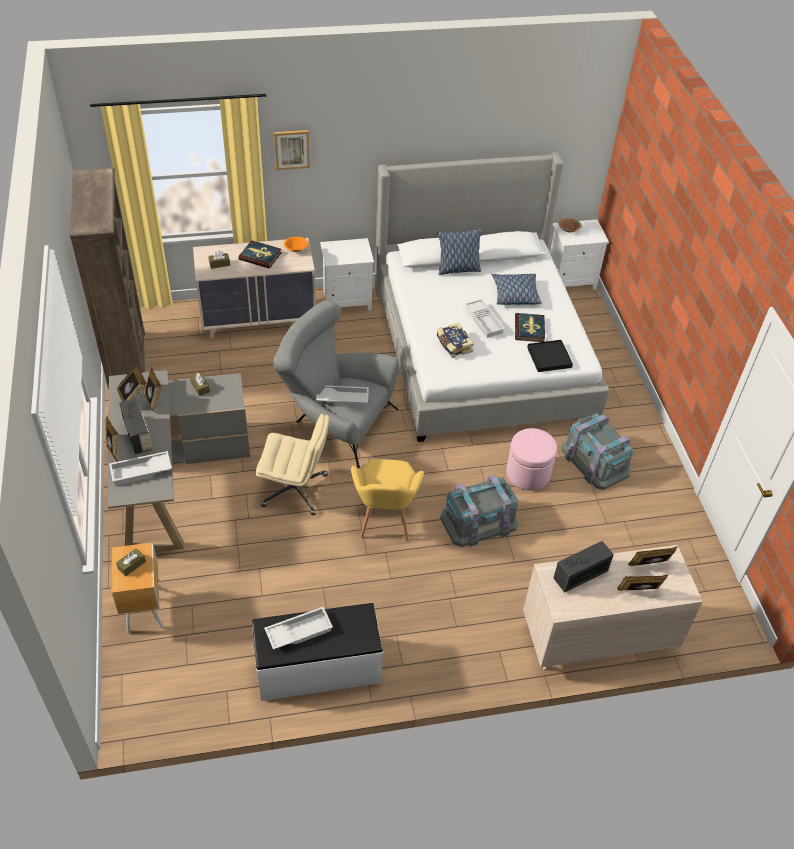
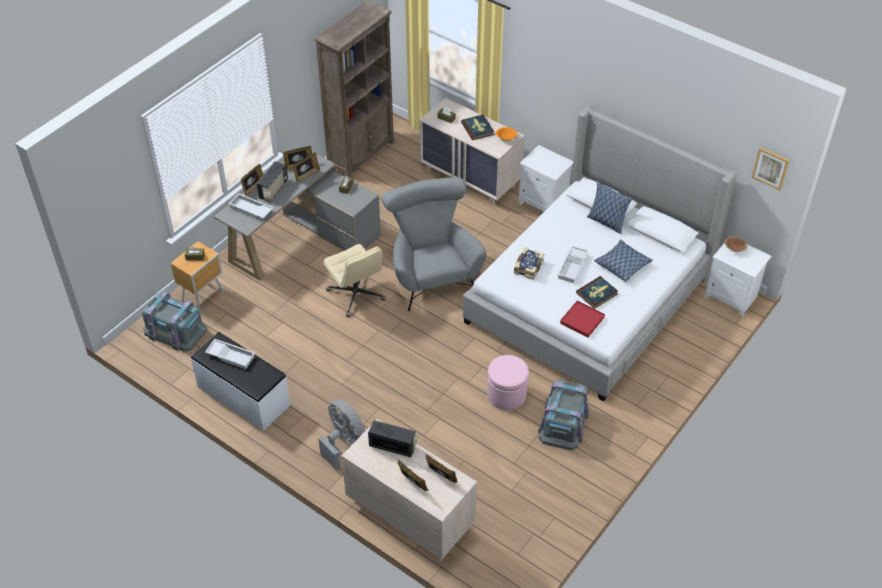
camera: 50 degrees right, 0 degrees up
(291, 149) = (529, 59): picture -> picture (770, 168)
(343, 398) = (428, 254): white tray -> none
(384, 521) = (381, 352): yellow armchair -> none
(464, 627) = (344, 443): none -> grey fan
(478, 521) = (435, 396): grey storage box -> grey storage box (175, 330)
(549, 357) = (582, 320): black tray -> red tray

